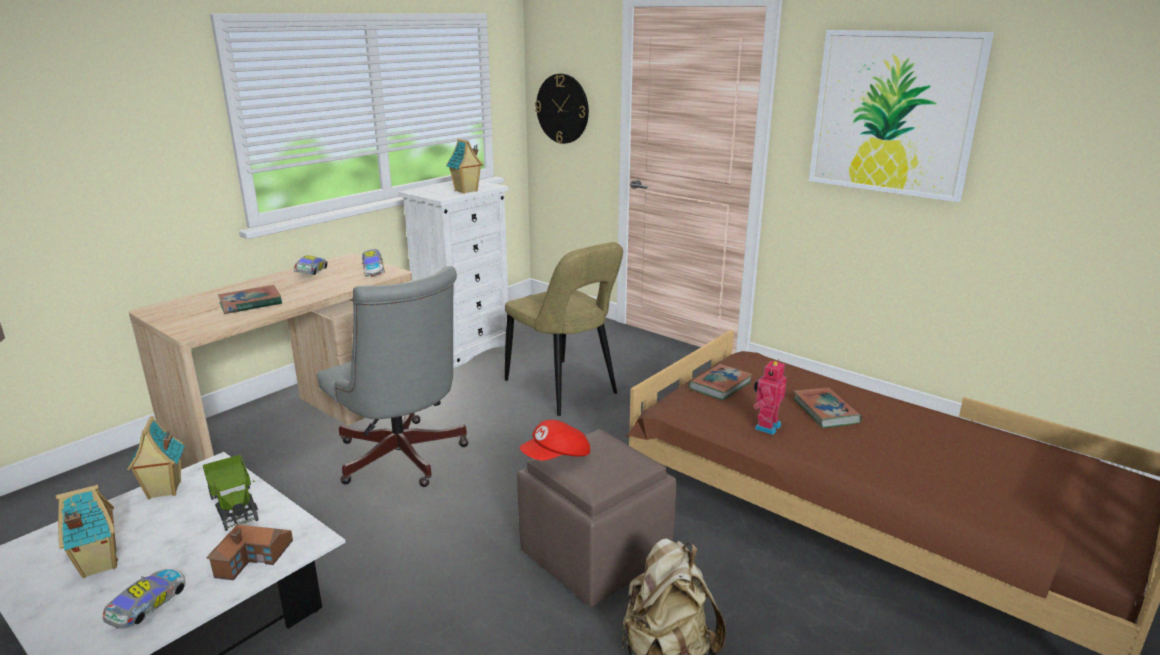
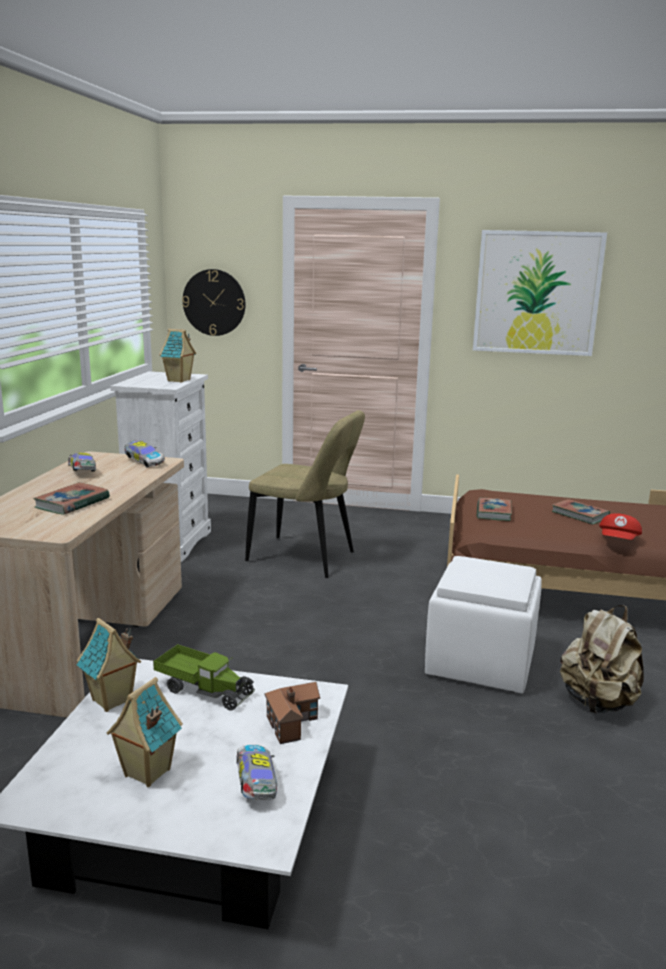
camera: 30 degrees left, 5 degrees down
(402, 460) = (235, 641): grey office chair -> none
(557, 457) = (462, 578): red cap -> red cap (619, 541)
(597, 556) = (481, 662): brown ottoman -> white ottoman
(766, 426) = (559, 531): toy robot -> none

